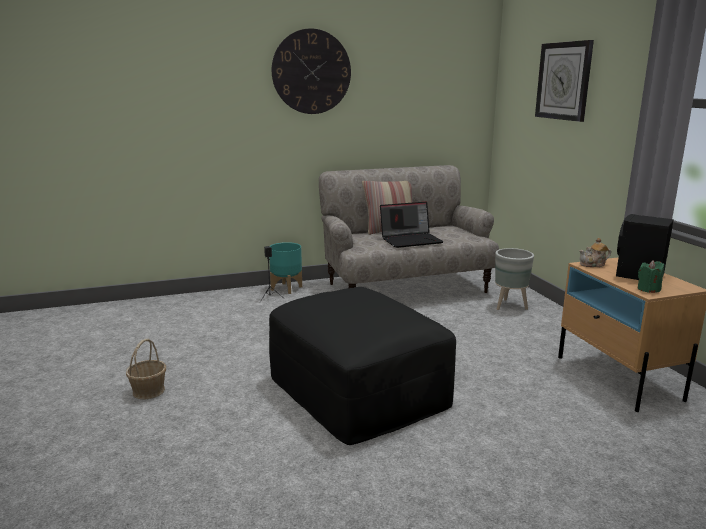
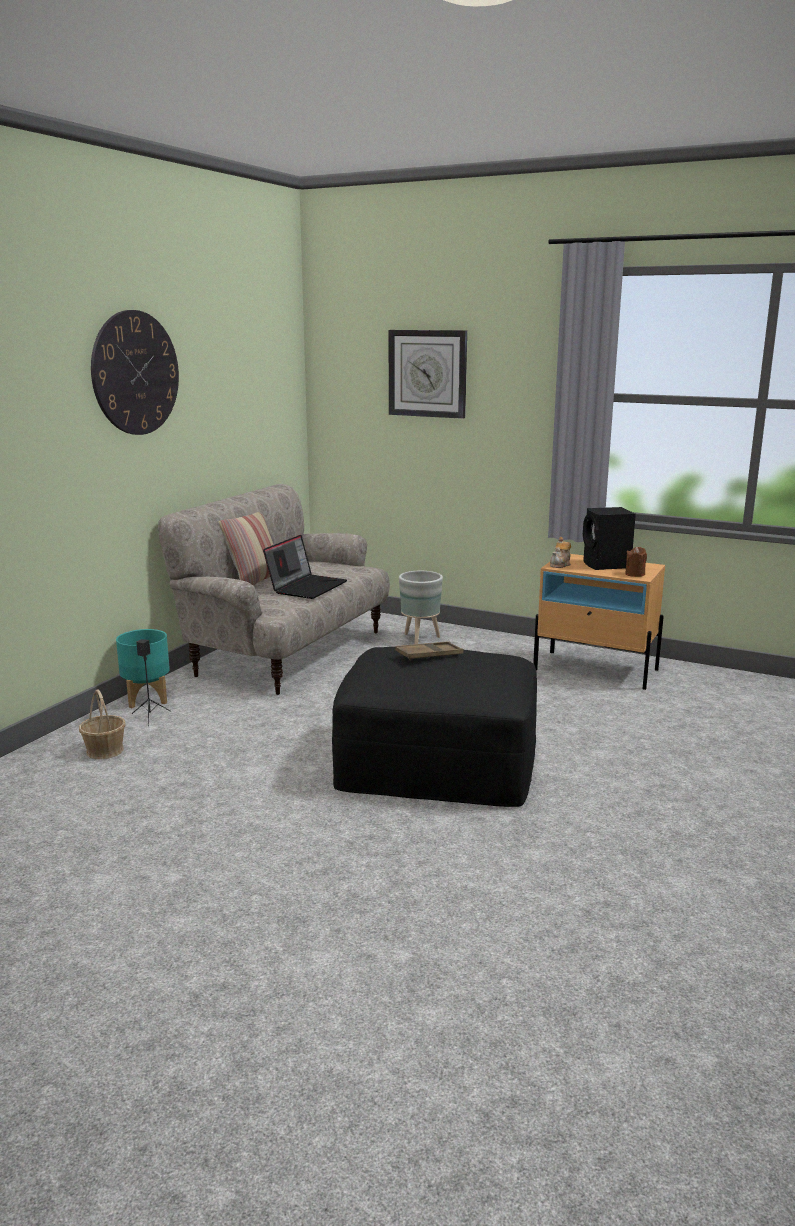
camera: 45 degrees left, 0 degrees up
(149, 391) = (232, 866): basket -> basket (105, 750)
(361, 300) = (429, 655): none -> brown tray
(648, 289) = (635, 574): green candle -> brown candle

